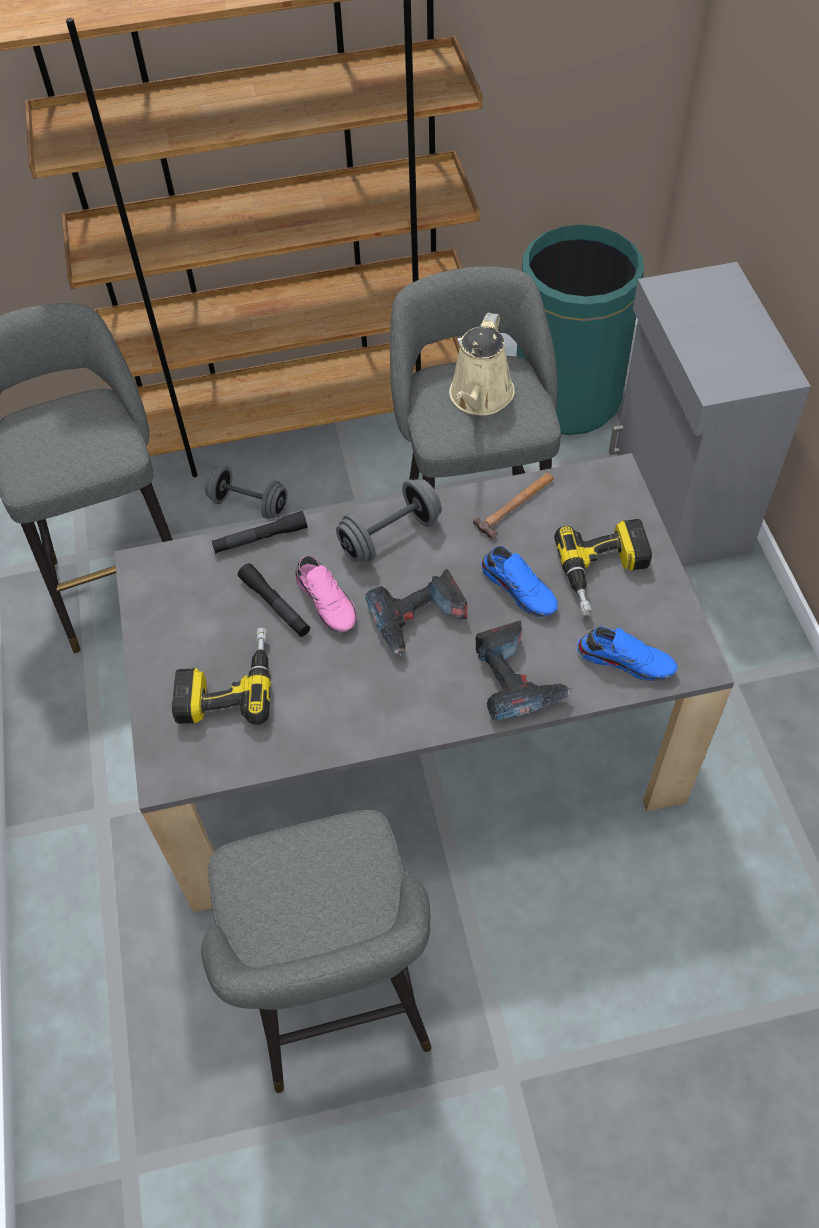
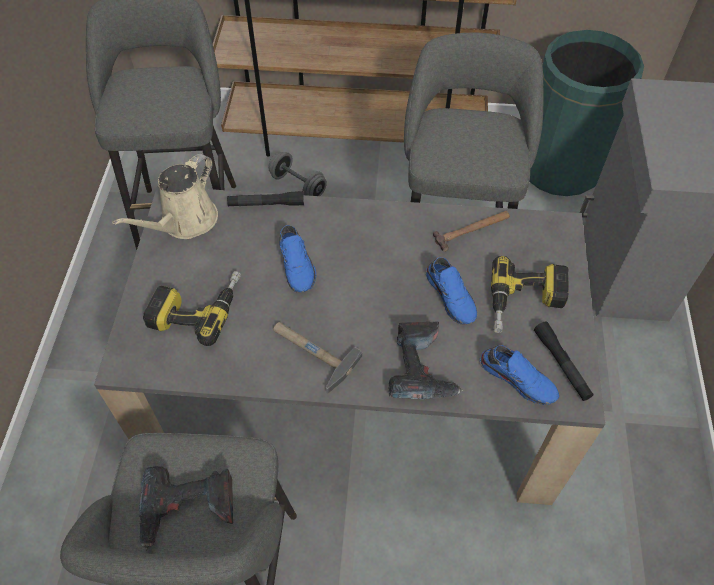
camera: 15 degrees right, 0 degrees up
(275, 605) = (257, 257): black flashlight -> black flashlight (561, 364)
(328, 601) = (298, 265): pink shoe -> blue shoe
(383, 698) = (310, 353): none -> hammer
(390, 536) = (364, 228): grey dumbbell -> none
(418, 619) = (361, 298): power drill -> power drill (188, 508)
(480, 397) = (472, 140): beige watering can -> beige watering can (185, 222)

